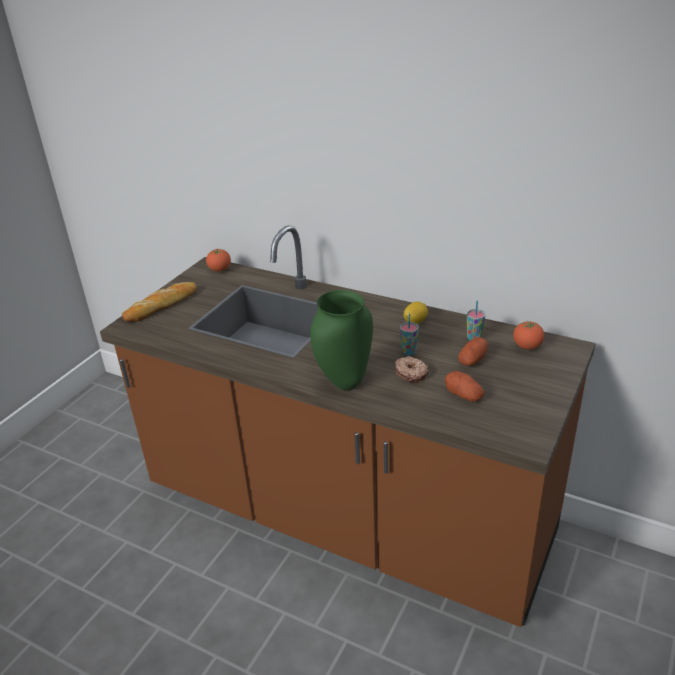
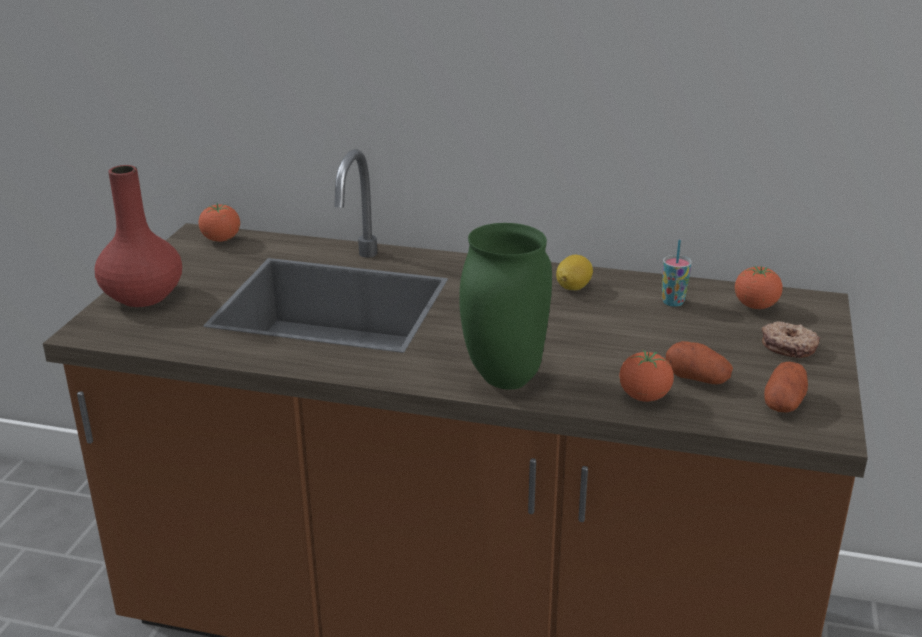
camera: 15 degrees left, 5 degrees down
(162, 305) = (142, 297): bread -> red vase
(408, 352) = (584, 328): cup -> none
(411, 373) = (602, 356): donut -> donut (788, 346)
(424, 404) = (644, 397): none -> tomato
(472, 360) = (686, 330): potato -> potato (784, 403)

